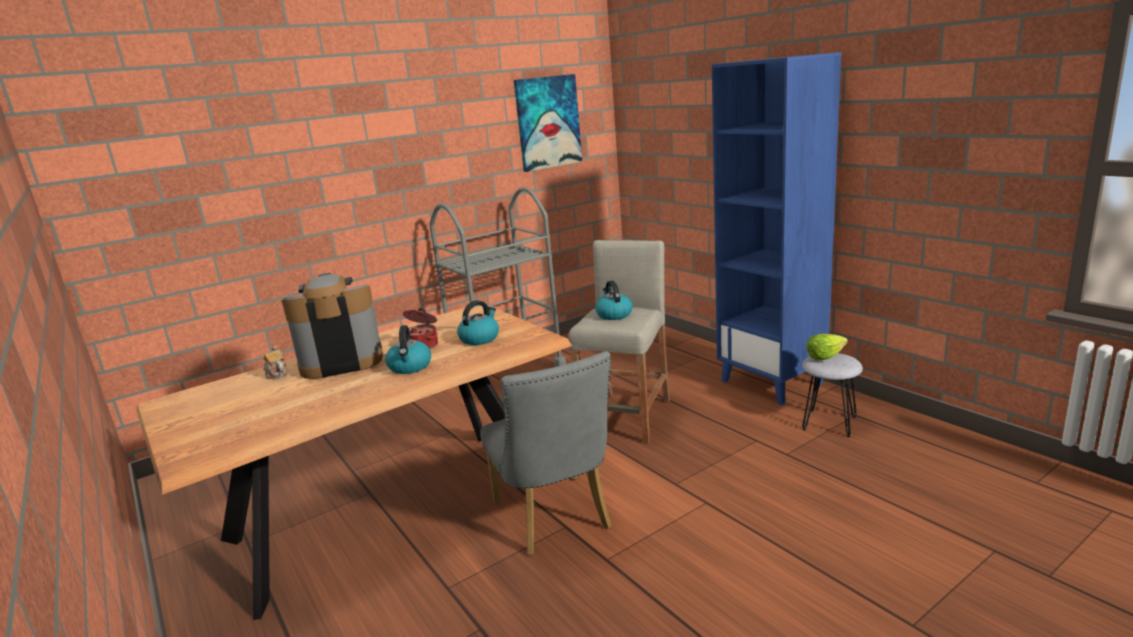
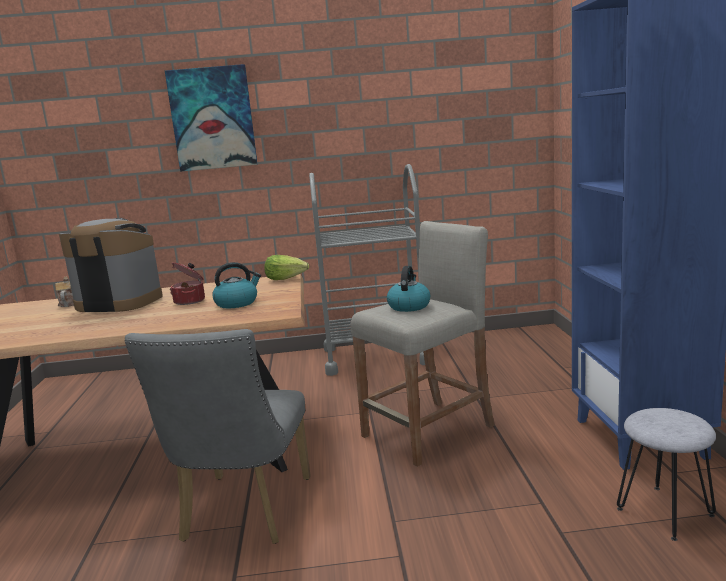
camera: 30 degrees right, 5 degrees down
(410, 367) = (147, 316): kettle -> none
(548, 122) = (461, 98): picture -> picture (212, 118)
(825, 356) = (665, 413): lettuce -> lettuce (286, 278)

